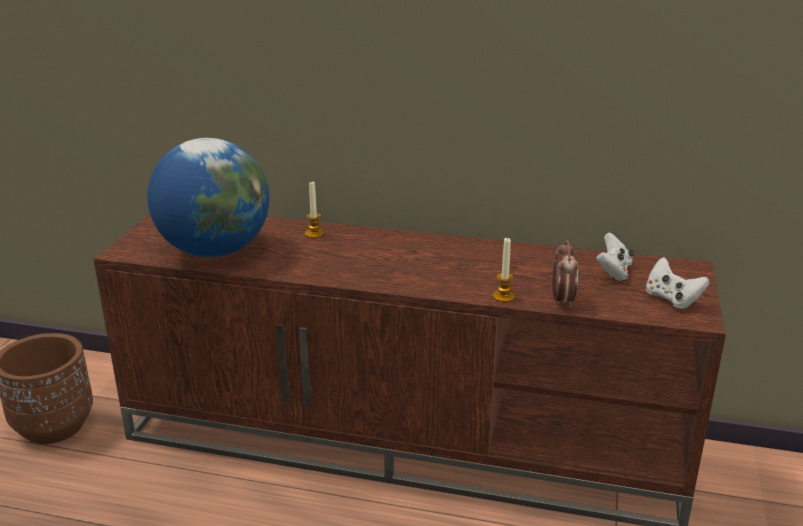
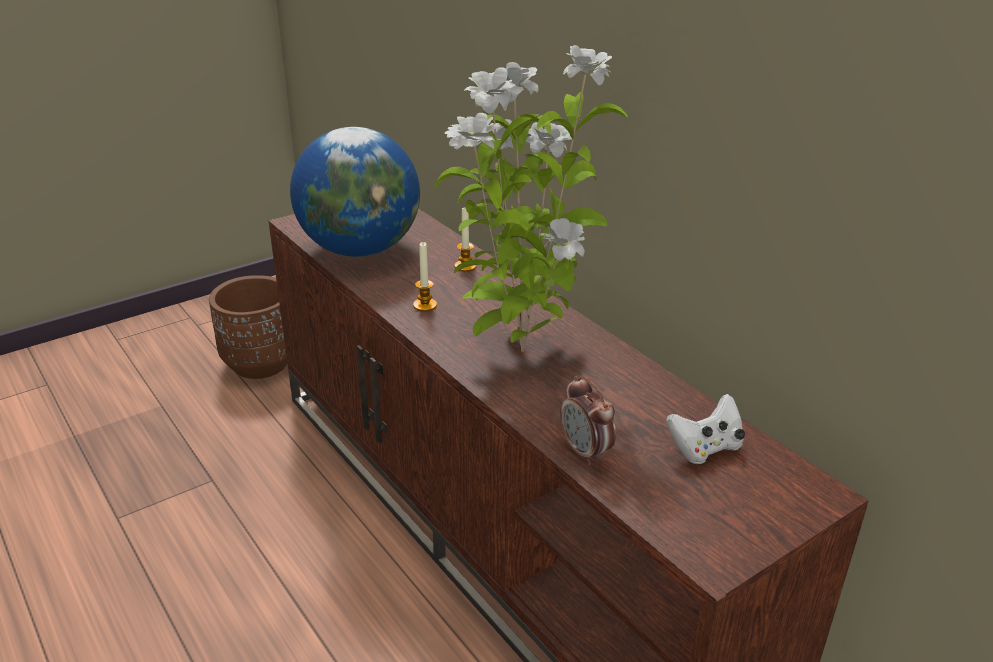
camera: 40 degrees right, 5 degrees up
(435, 266) = (520, 348): none -> potted plant
(503, 297) = (531, 415): candle -> candle (425, 305)
(562, 301) = (585, 452): alarm clock -> alarm clock turned 105 degrees clockwise
(671, 299) = (721, 519): white game controller -> none

